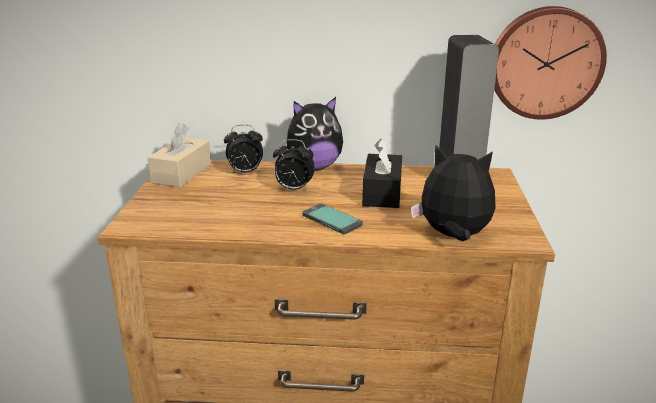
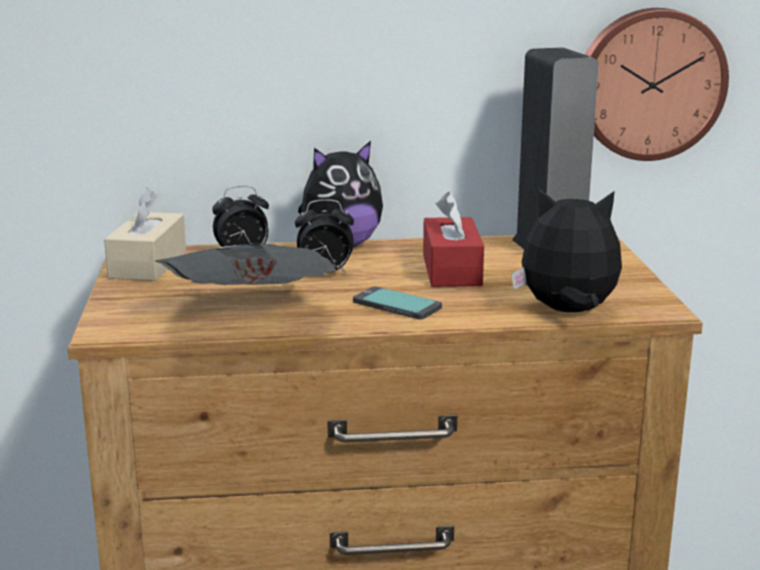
camera: 10 degrees left, 5 degrees down
(230, 219) = (253, 313): none -> newspaper
(382, 193) = (451, 270): black tissue box -> red tissue box

